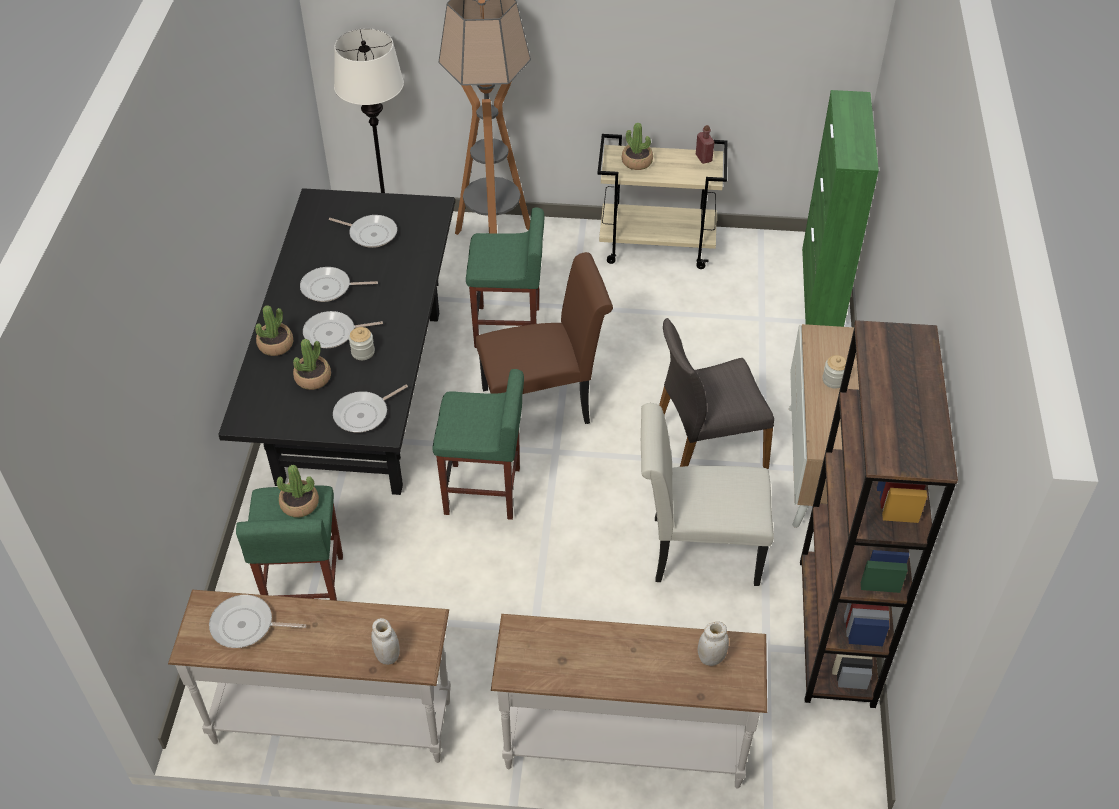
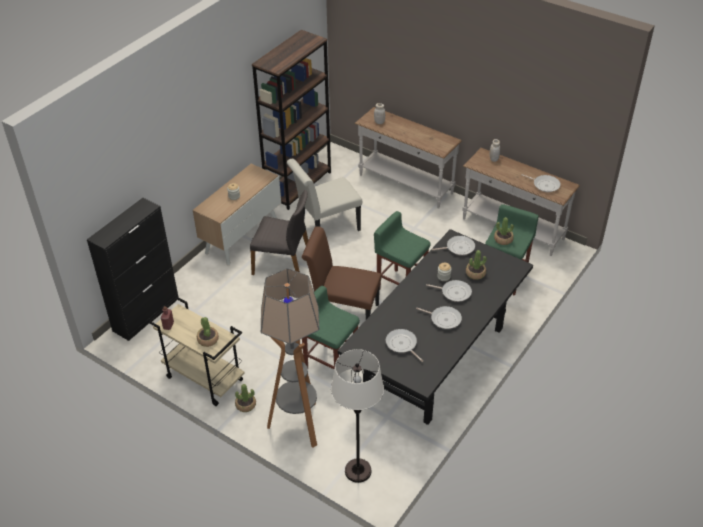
camera: 150 degrees left, 5 degrees down
(275, 344) = (487, 298): potted plant -> potted plant (245, 405)
(696, 550) = (326, 228): white chair -> white chair turned 120 degrees clockwise
(821, 289) = (146, 314): green cabinet -> black cabinet

